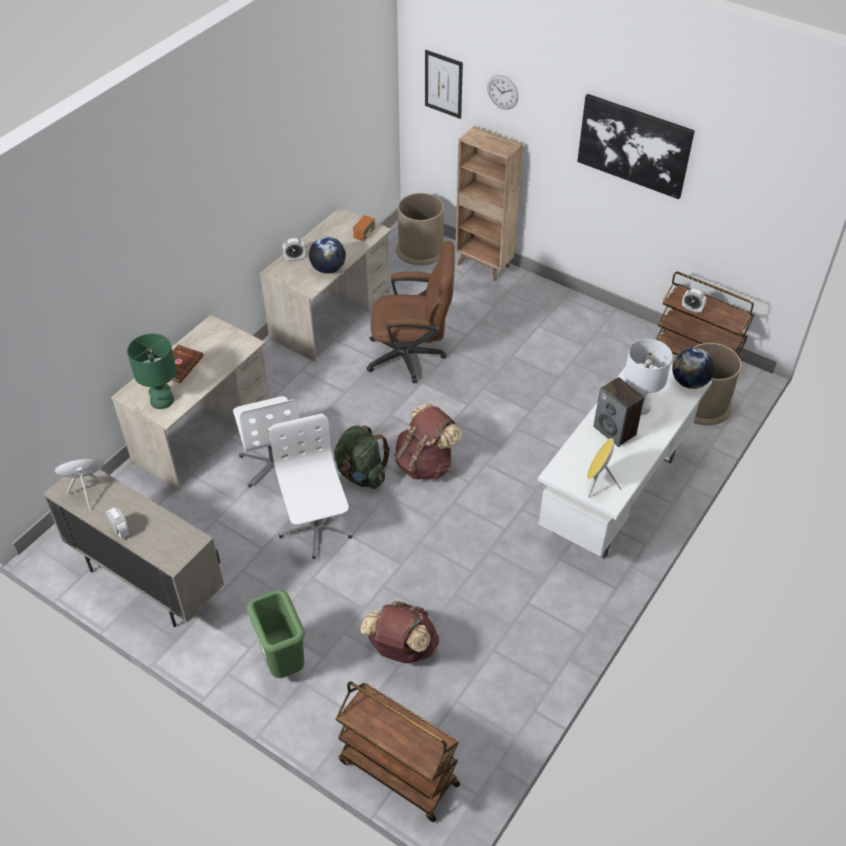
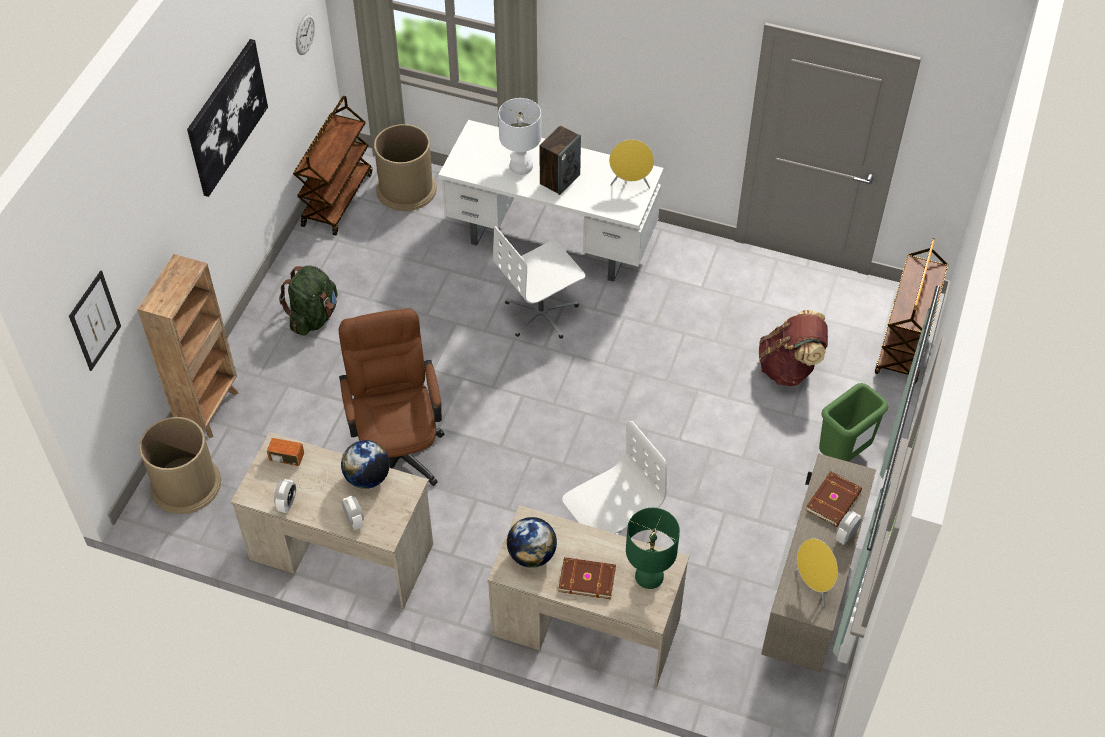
camera: 105 degrees left, 5 degrees up
(158, 533) = (834, 501): none -> brown book
(316, 528) = (682, 472): white office chair -> white office chair (541, 314)
(361, 474) = (595, 450): green backpack -> green backpack (313, 316)
(425, 464) = (561, 398): brown backpack -> none
(502, 92) = (137, 239): wall clock -> wall clock (304, 34)
(689, 382) = (475, 134): globe -> globe (532, 555)
(692, 309) = (334, 158): alarm clock -> alarm clock (287, 503)

